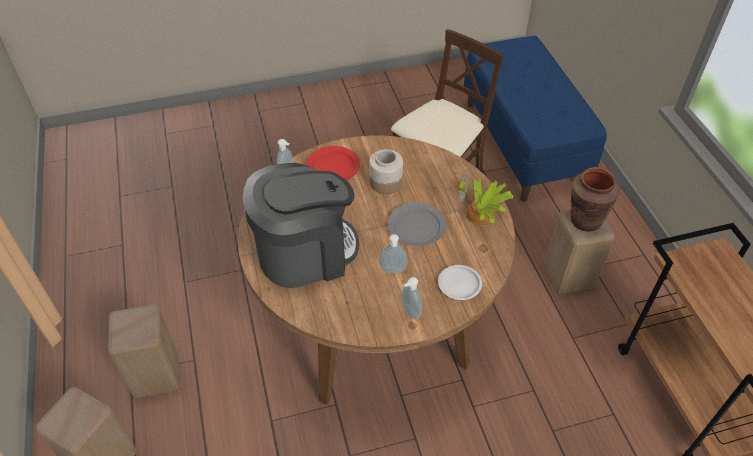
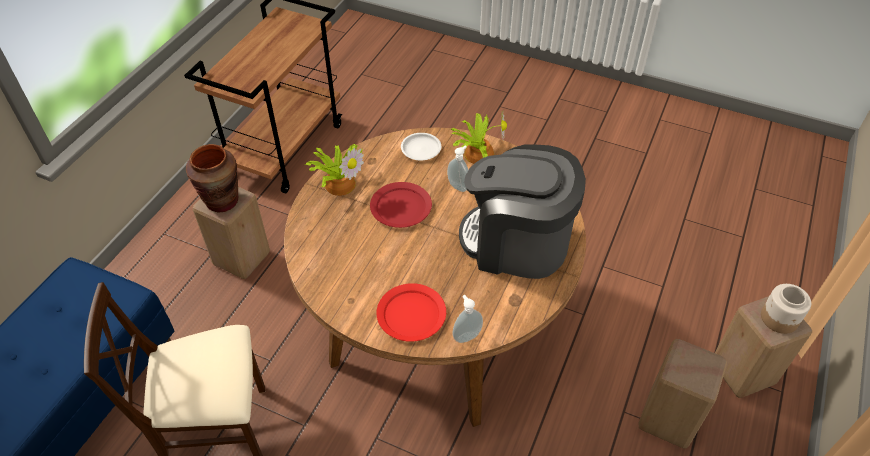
camera: 140 degrees left, 0 degrees up
(385, 182) = (381, 263): jar -> jar (779, 318)
(409, 313) = (477, 153): soap dispenser -> potted plant
(417, 226) = (400, 206): grey plate -> red plate

